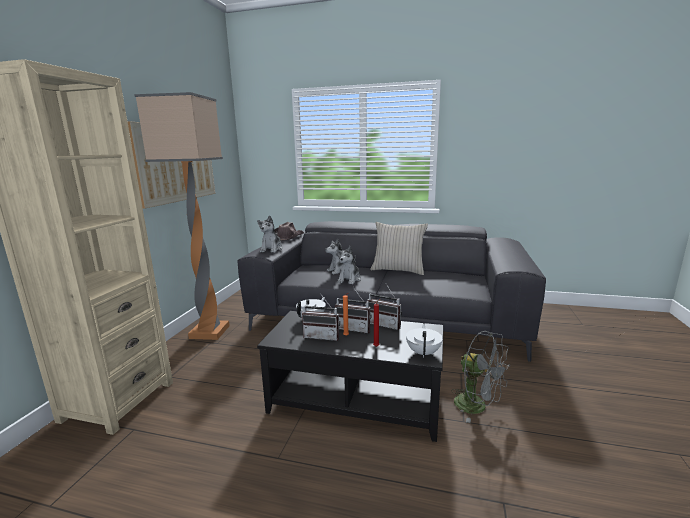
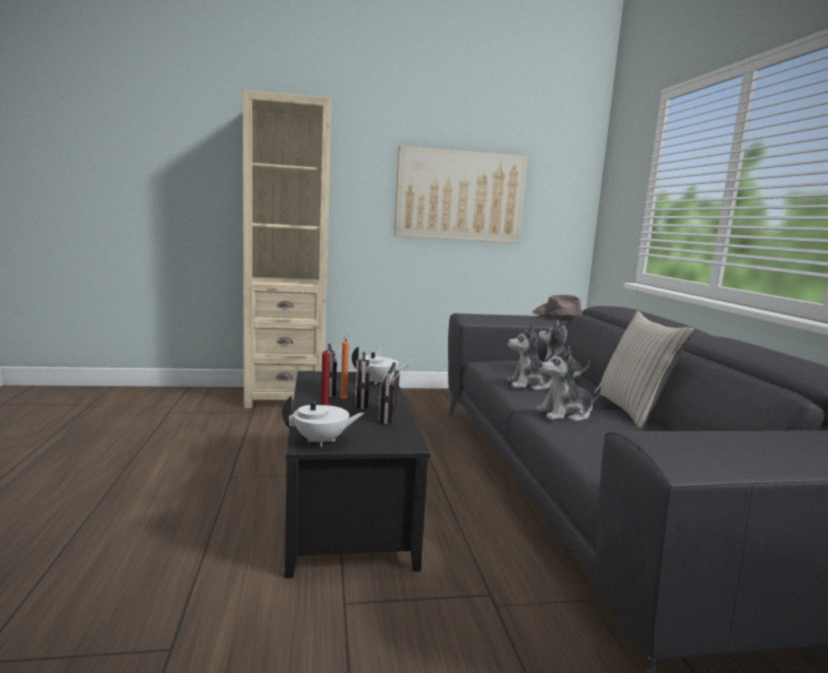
camera: 65 degrees right, 5 degrees down
(211, 331) = (426, 399): floor lamp -> none
(271, 249) = (496, 316): plush toy -> plush toy (565, 414)
(477, 407) = (393, 618): grey fan -> none

